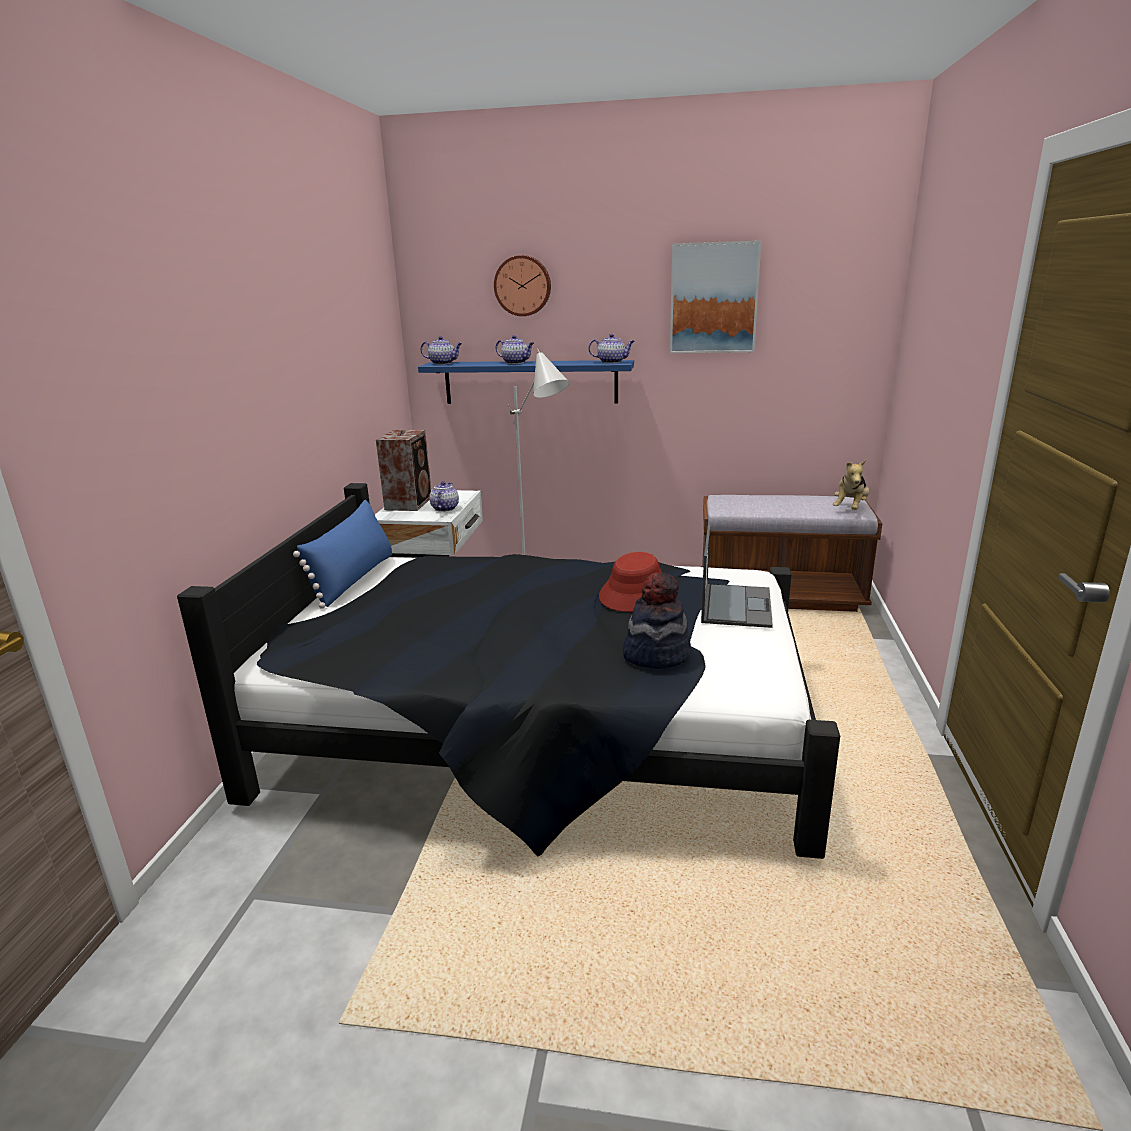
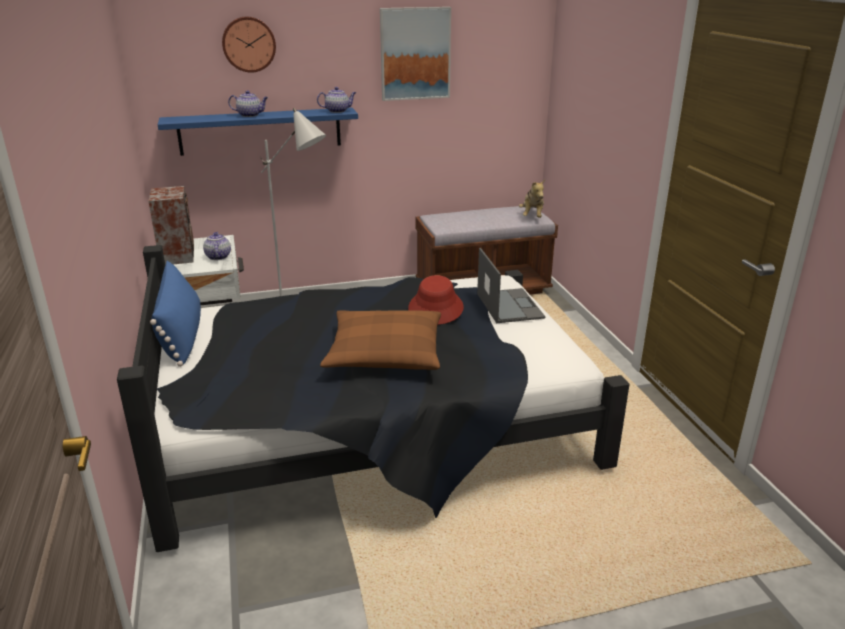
camera: 25 degrees left, 5 degrees up
(443, 363) = (178, 119): teapot -> none
(532, 632) = (385, 353): none -> brown pillow
(656, 654) = (486, 352): hat -> none

